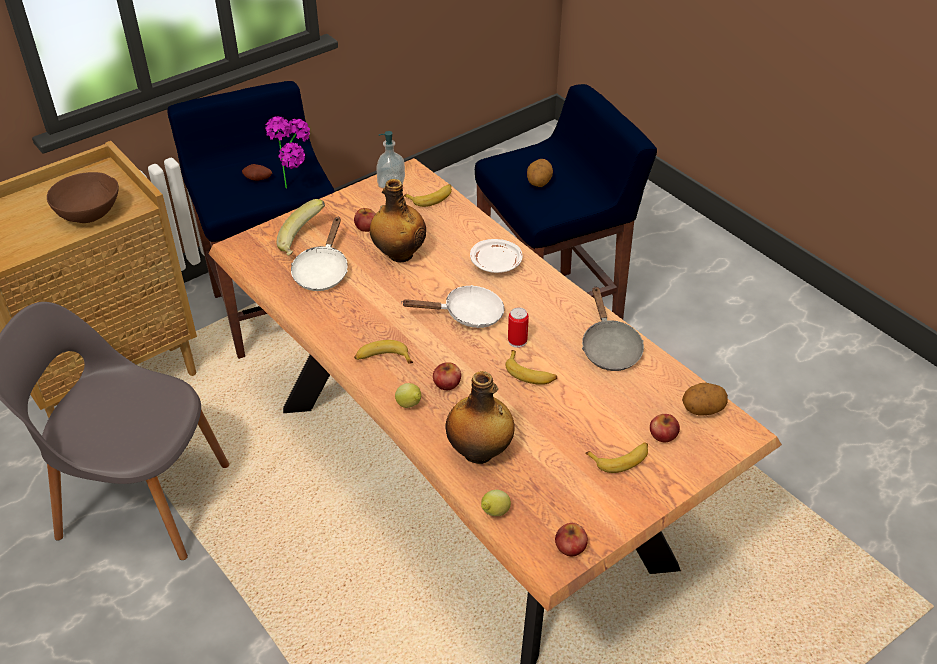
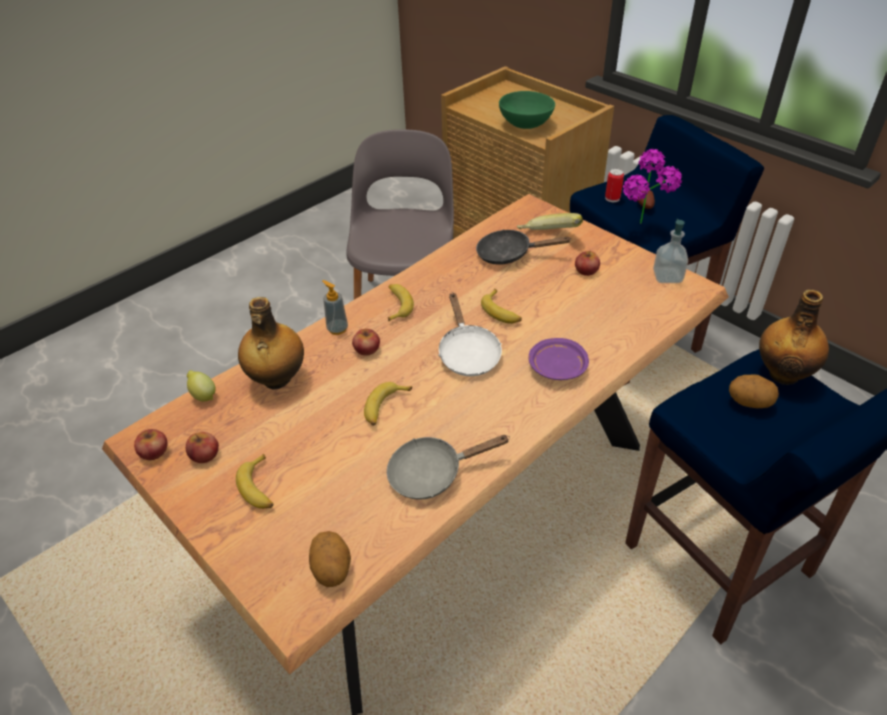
camera: 85 degrees right, 0 degrees up
(89, 214) = (525, 124): brown bowl -> green bowl
(322, 271) = (509, 254): white frying pan -> black frying pan
(399, 254) = (550, 296): bottle -> bottle (783, 373)
(409, 405) = (337, 329): lemon -> soap dispenser
(431, 198) = (655, 307): banana -> banana (501, 312)
(496, 264) = (557, 367): white plate -> purple plate
(517, 341) = (433, 394): can -> can (612, 198)
(663, 435) = (293, 527): apple -> apple (204, 454)

